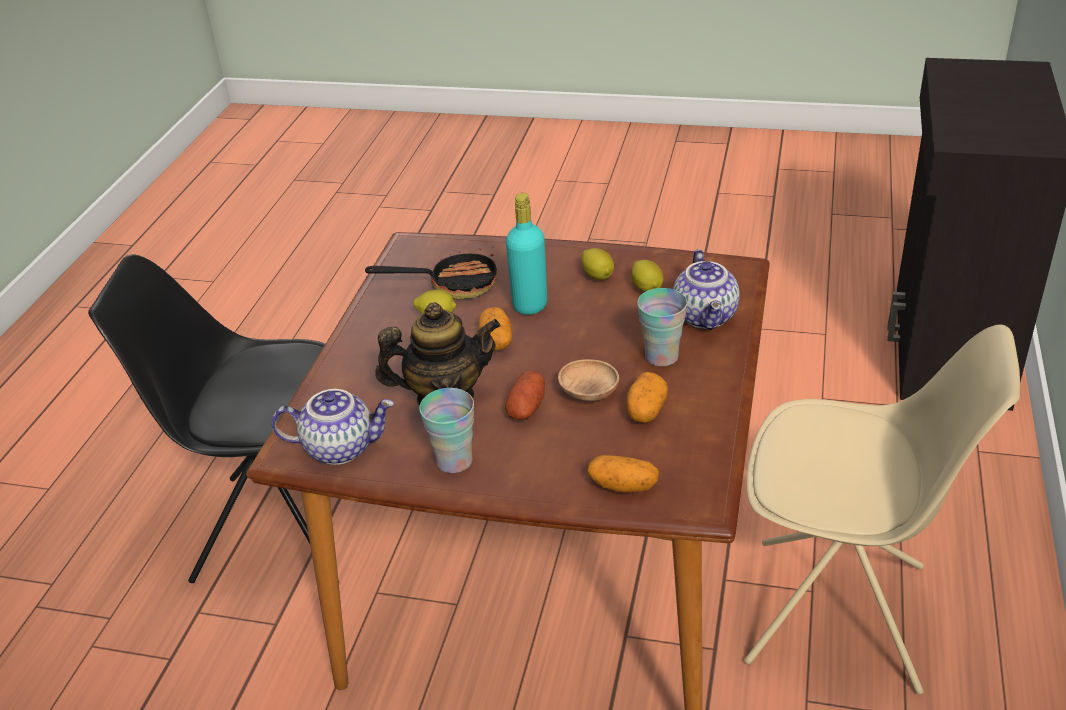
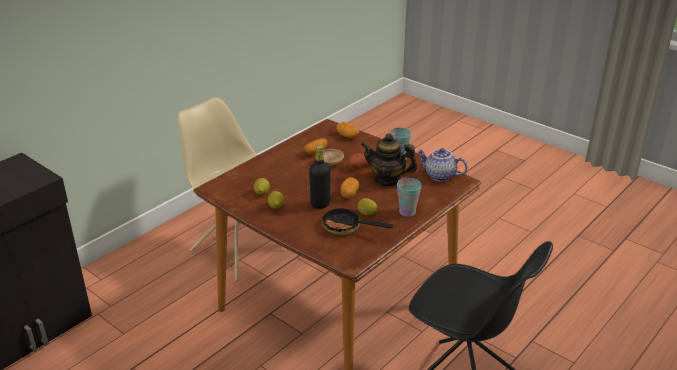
camera: 155 degrees left, 5 degrees down
(530, 305) = (320, 204): turquoise bottle -> black bottle
(661, 357) = (289, 166): cup -> cup (407, 212)
(707, 317) = (253, 173): teapot -> none

